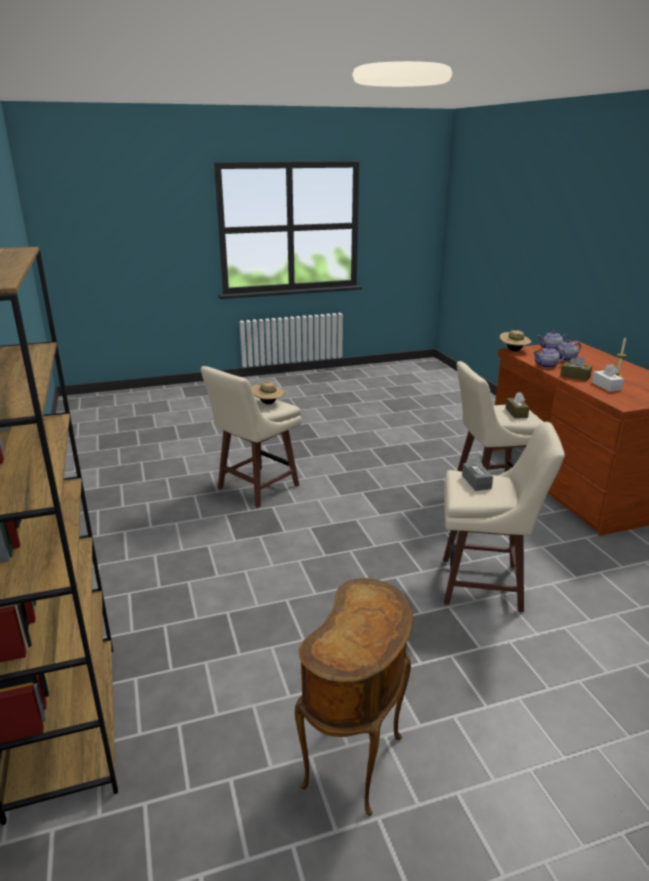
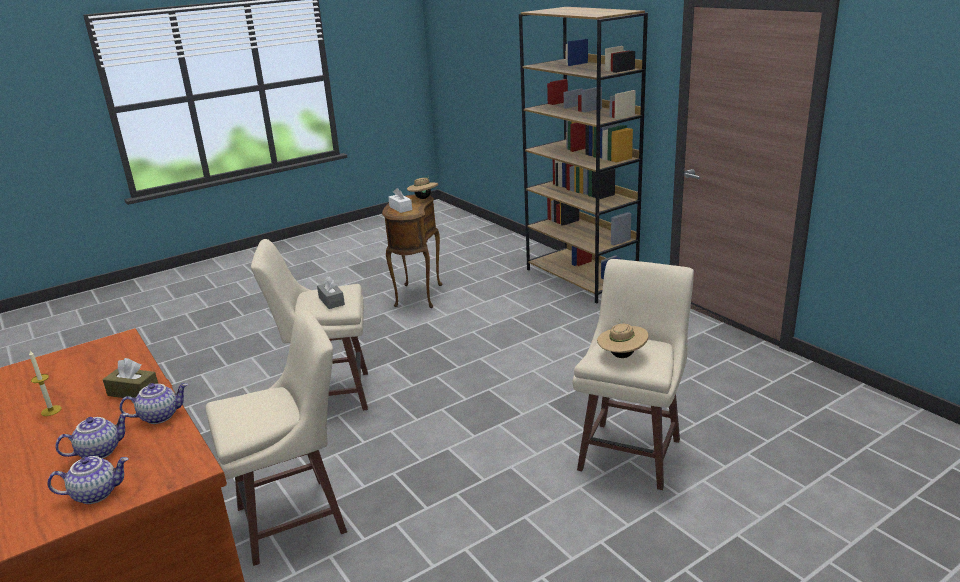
camera: 165 degrees right, 0 degrees up
(513, 351) = (193, 466): beige hat -> beige hat (423, 198)
(516, 413) = (244, 411): brown tissue box -> none
(606, 386) = (104, 375): white tissue box -> white tissue box (400, 208)

